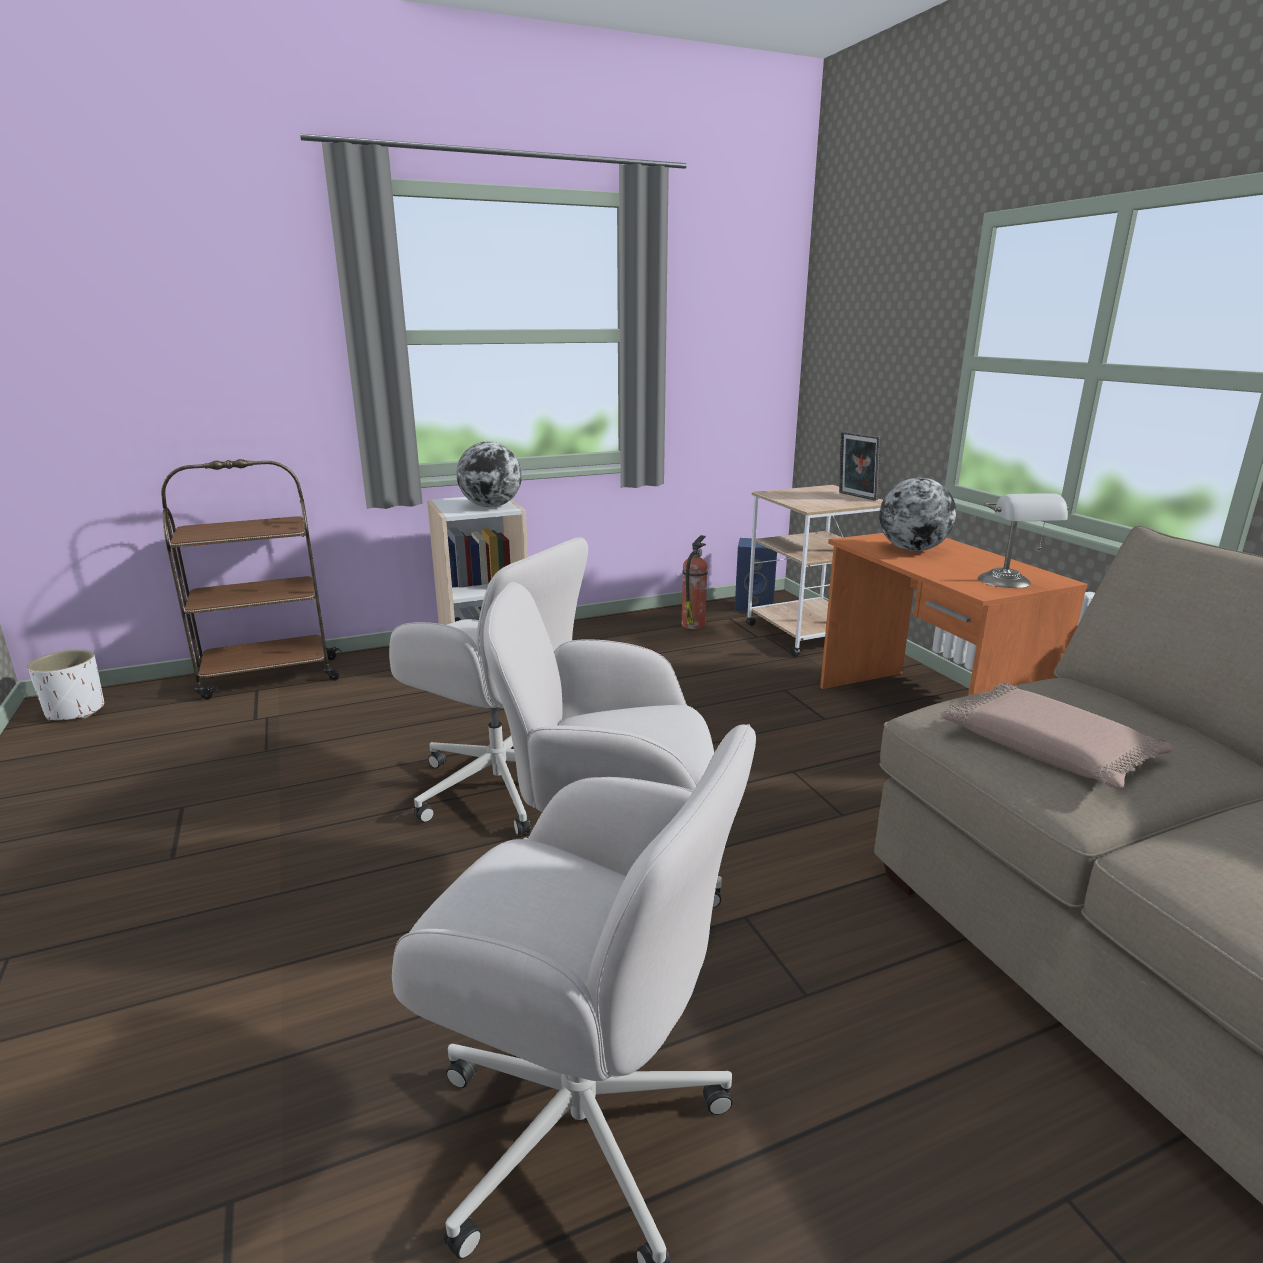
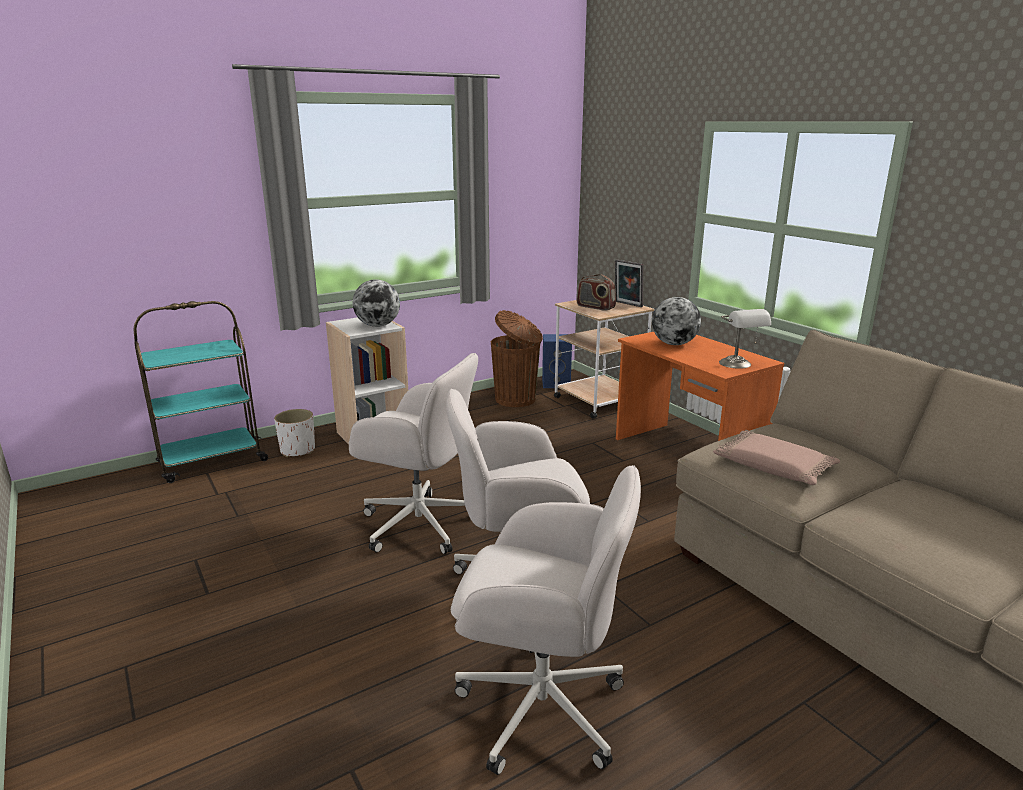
camera: 10 degrees left, 0 degrees up
(76, 711) = (68, 500): white planter -> white planter (298, 450)
(269, 678) = (212, 463): brown cart -> turquoise cart
(693, 624) = (516, 399): fire extinguisher -> brown trash can
(807, 498) = (595, 307): none -> radio

